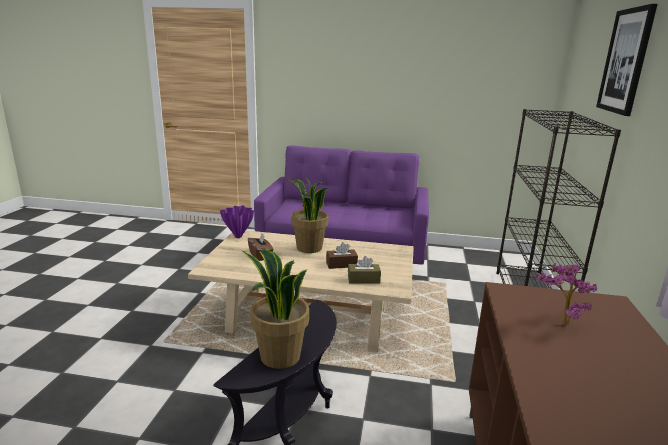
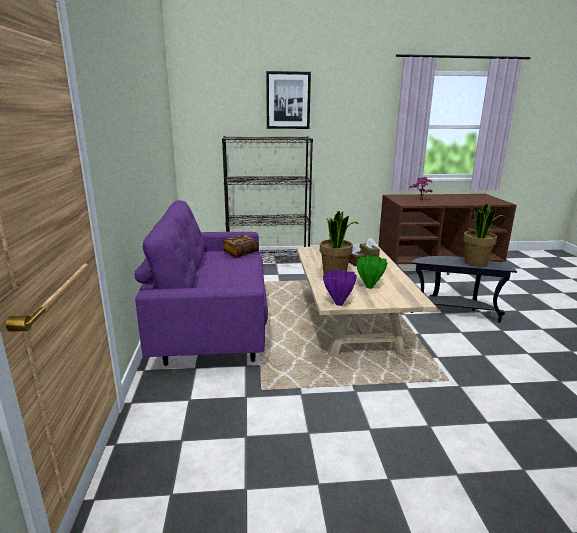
camera: 105 degrees left, 0 degrees up
(260, 256) = (370, 287): brown tissue box -> green vase
(399, 220) = (240, 252): none -> book

